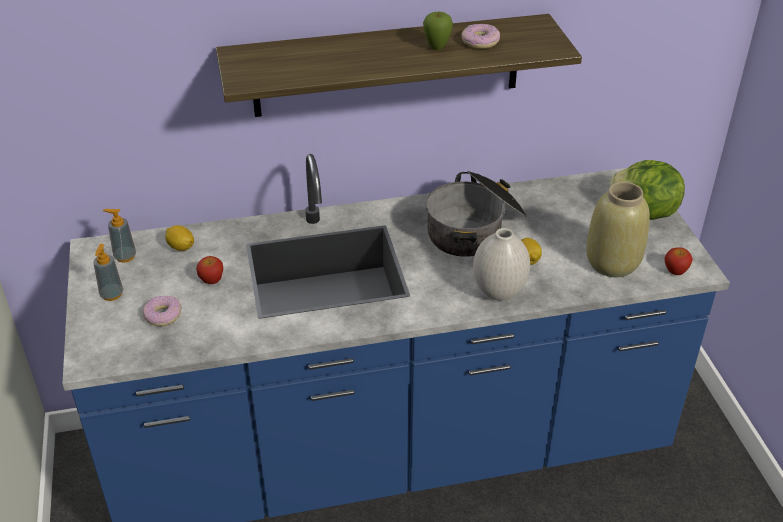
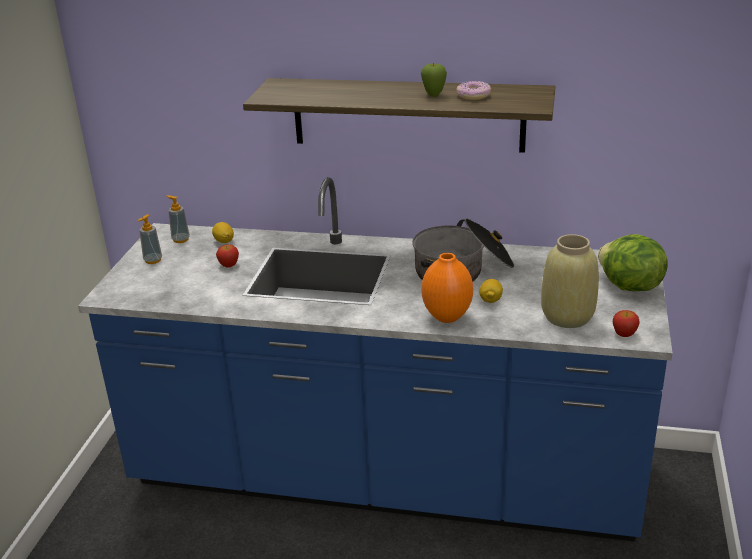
camera: 25 degrees right, 10 degrees down
(163, 315) = (176, 280): donut -> none
(499, 293) = (447, 317): white vase -> orange vase

